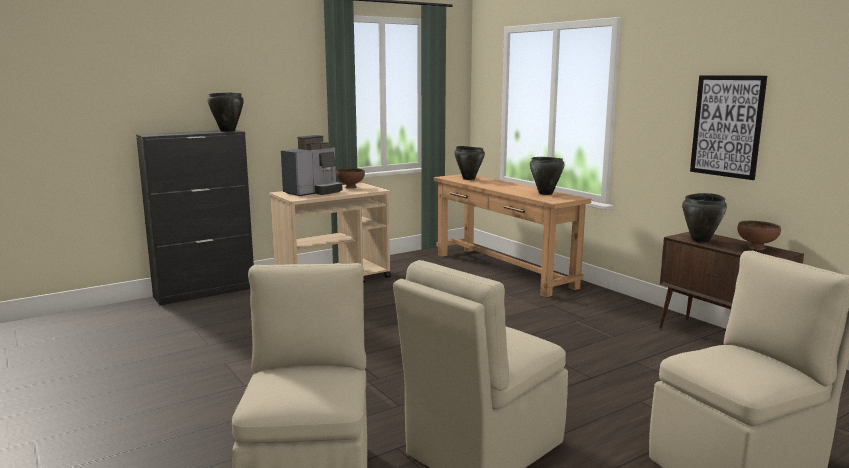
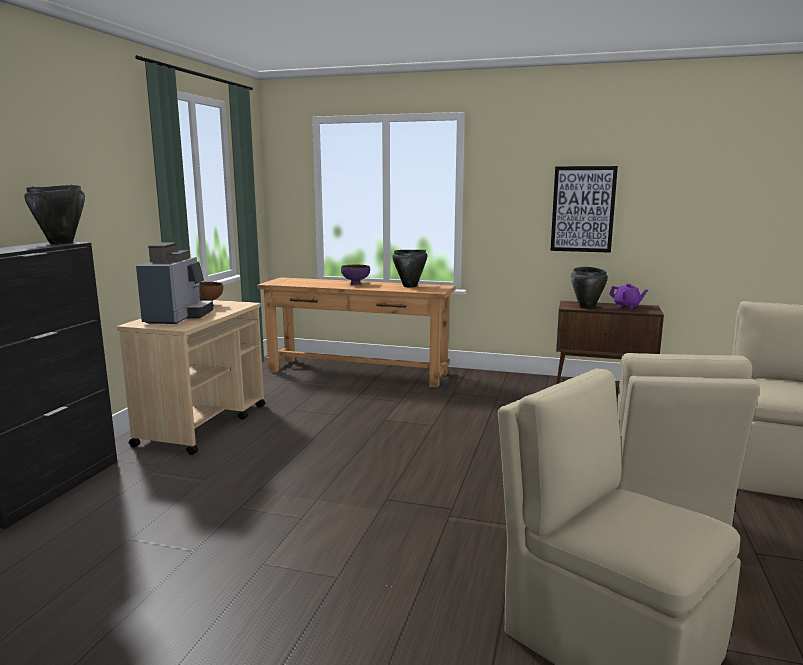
camera: 40 degrees left, 0 degrees up
(468, 179) = (299, 282): black cooking pot -> none
(507, 186) = (355, 284): none -> purple bowl
(756, 247) = (627, 306): brown bowl -> purple teapot

